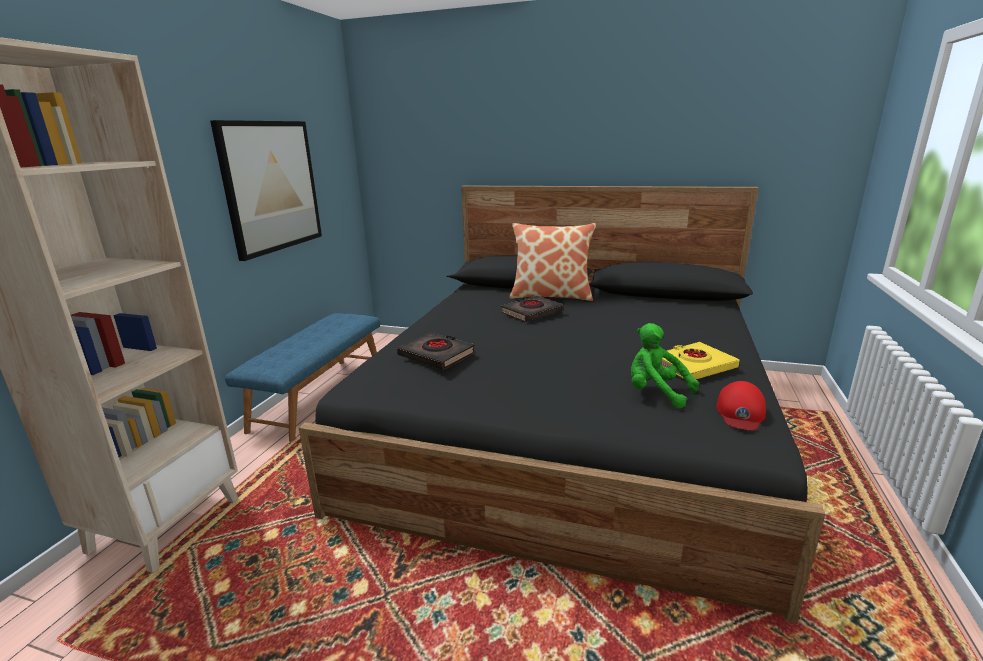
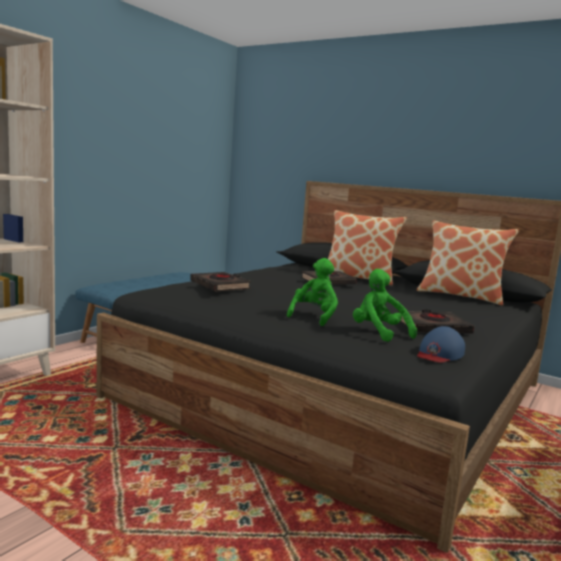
camera: 15 degrees right, 10 degrees down
(271, 186) = (149, 157): picture -> none
(572, 382) = (314, 317): none -> green plush toy
(666, 302) = (461, 296): none -> pillow
(694, 366) = (433, 327): yellow book -> black book
(740, 412) = (439, 353): red cap -> blue cap

